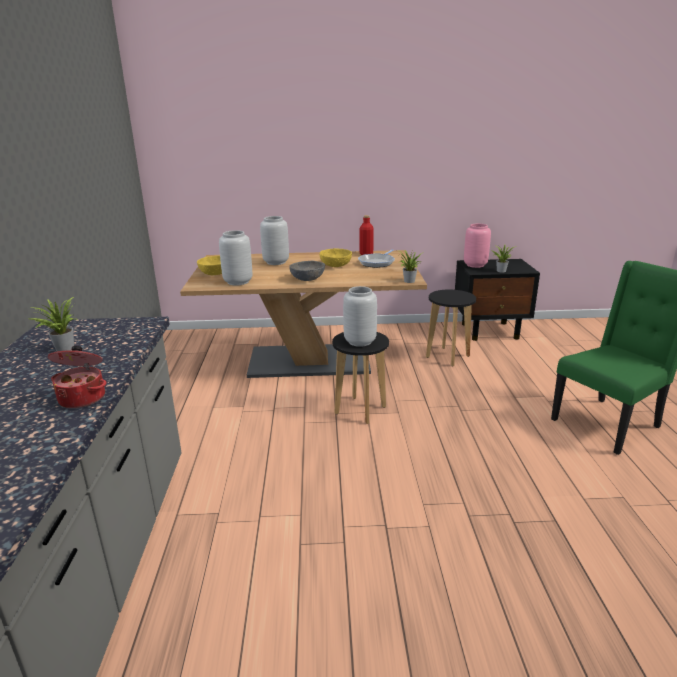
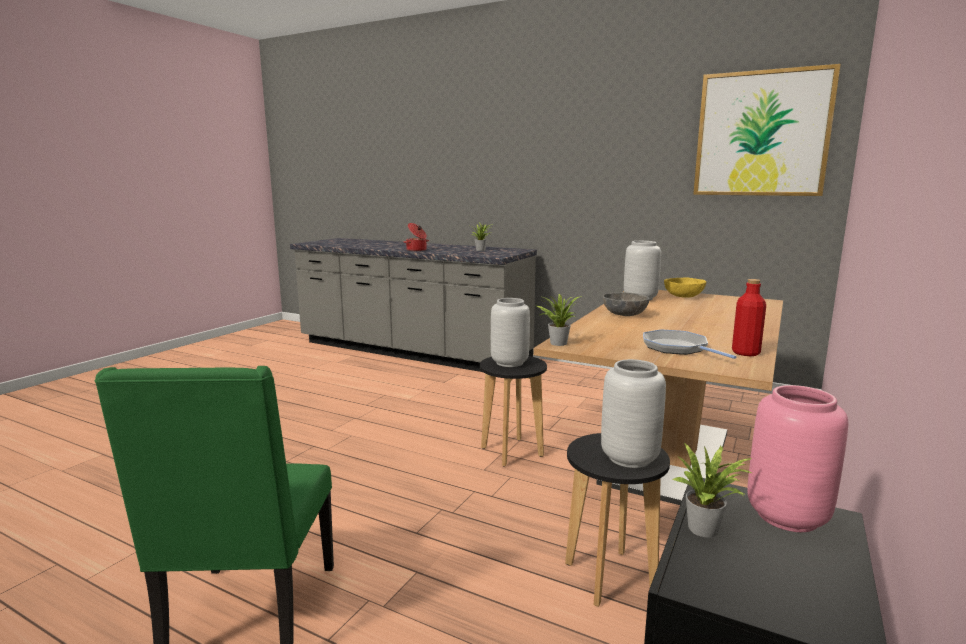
camera: 120 degrees right, 10 degrees down
(109, 126) = (761, 134): none -> picture
(276, 262) = (720, 314): grey vase -> grey vase (631, 458)
(335, 265) = (680, 330): yellow bowl -> none

